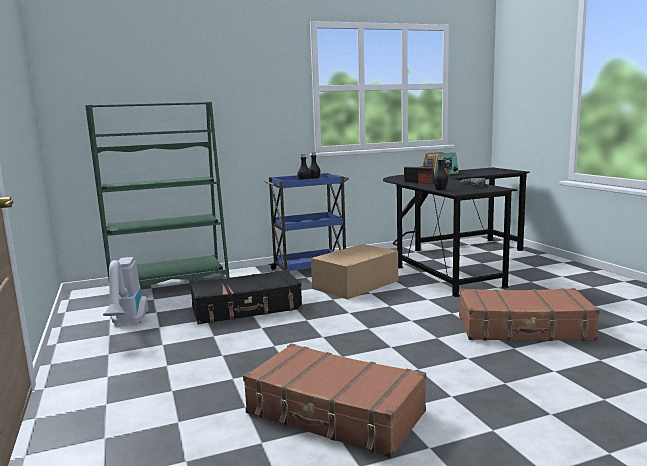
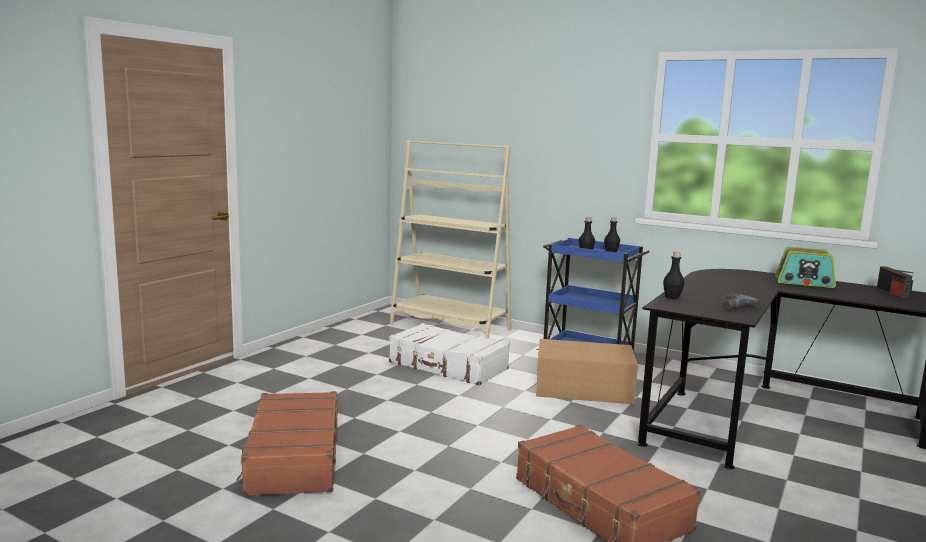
camera: 50 degrees right, 0 degrees up
(128, 324) = (360, 342): vacuum cleaner -> none
(169, 286) = (450, 327): green bookcase -> beige bookcase
(246, 308) = (448, 366): black suitcase -> white suitcase
(418, 182) = (706, 284): radio -> radio (893, 292)

